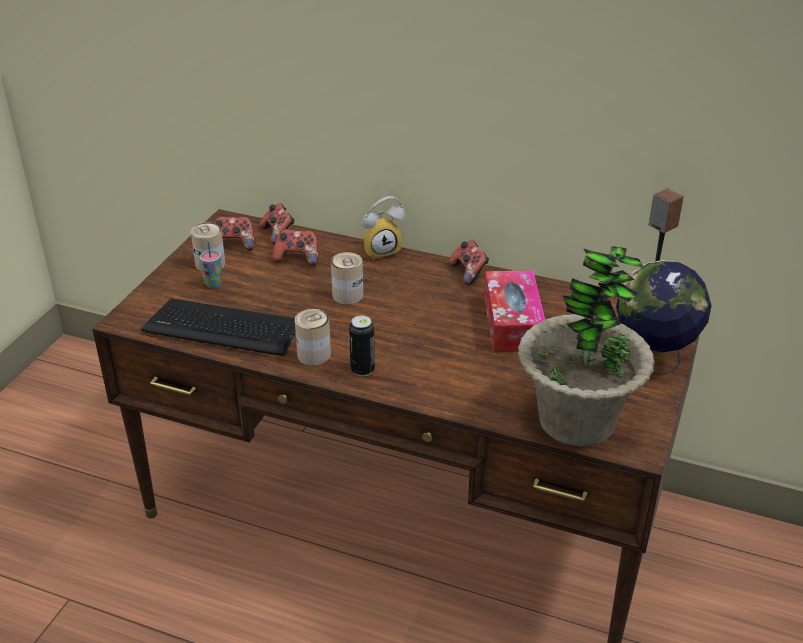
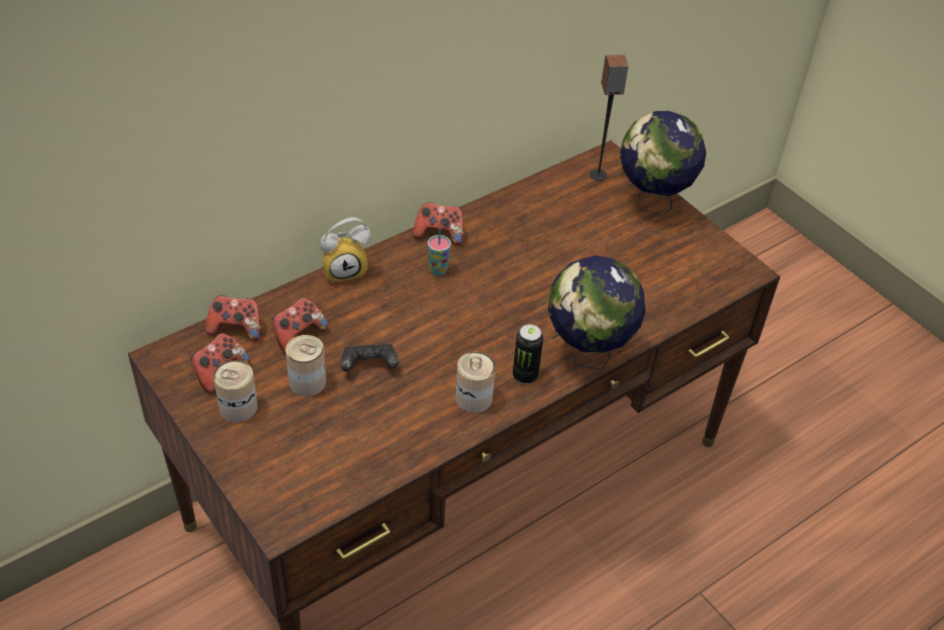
camera: 60 degrees left, 10 degrees up
(213, 284) = (281, 421): cup -> cup (438, 270)
(223, 329) = (371, 447): keyboard -> none
(298, 297) = (369, 366): none -> black game controller
(347, 295) = (398, 330): can -> can (307, 381)
(382, 250) = (345, 270): alarm clock -> alarm clock turned 60 degrees clockwise
(420, 393) = (587, 355): none -> globe
(512, 323) = (537, 248): tissue box -> none
(577, 421) = (691, 283): potted plant -> none

